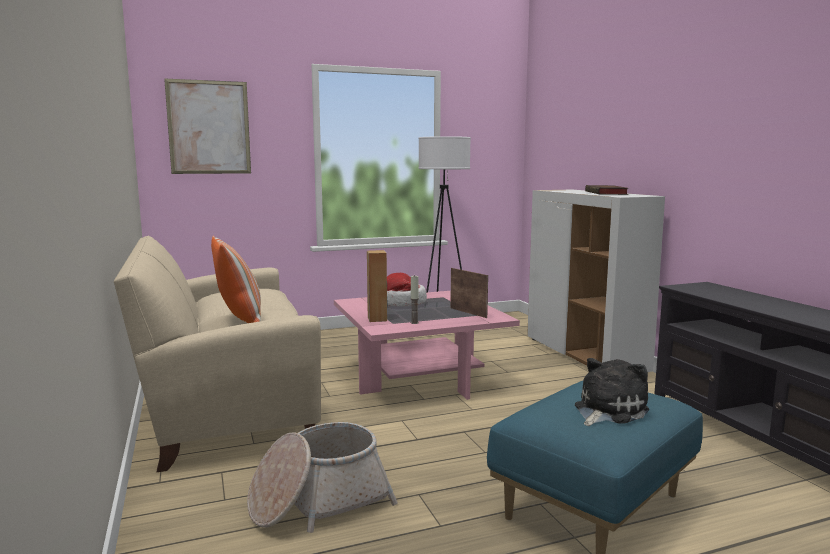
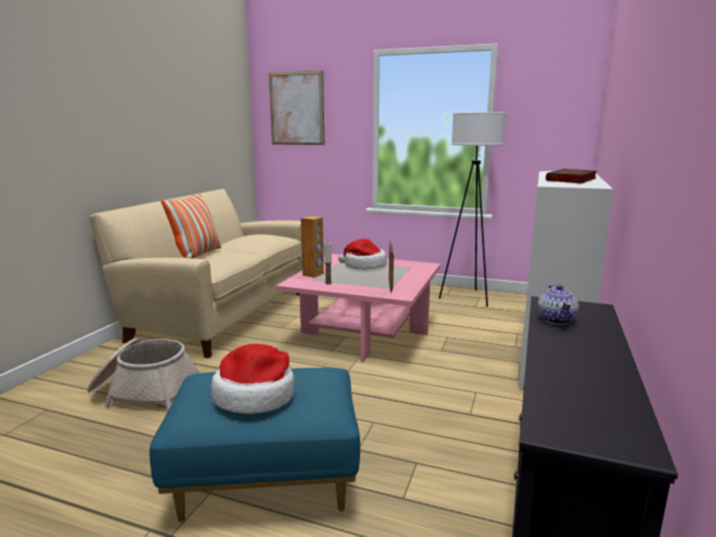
camera: 40 degrees right, 5 degrees up
(607, 410) = (256, 395): plush toy -> hat
(715, 294) = (556, 320): none -> teapot

